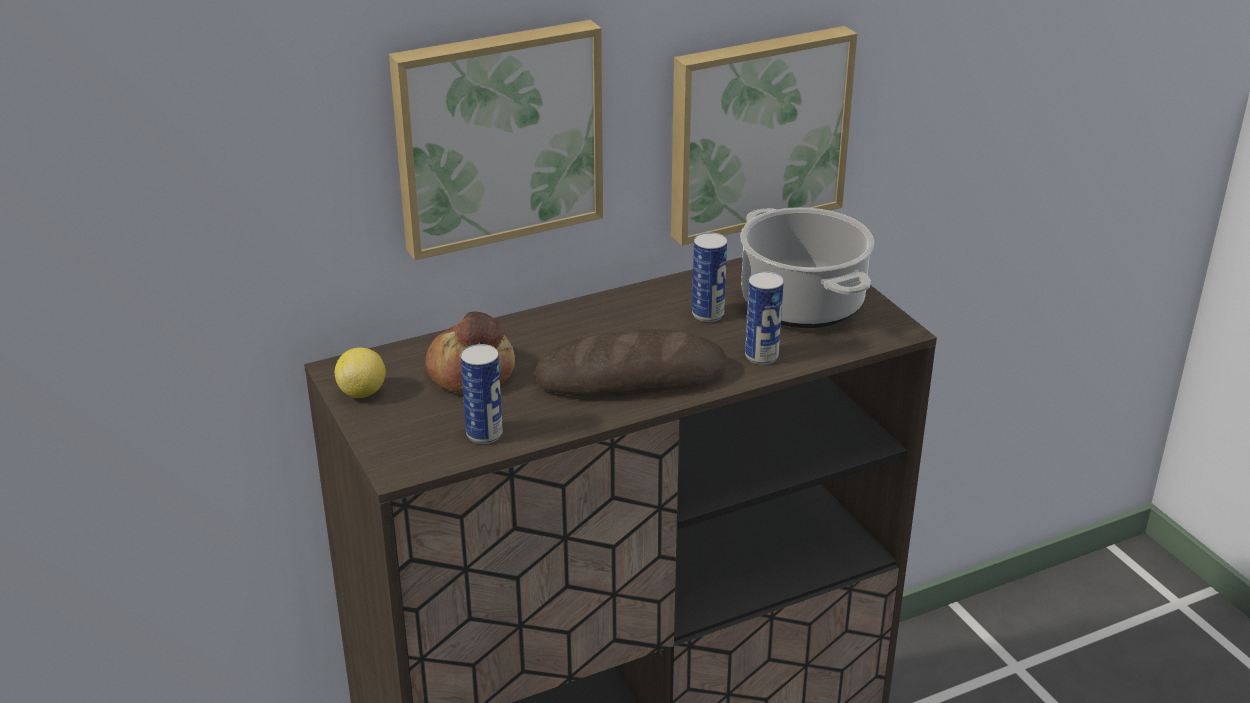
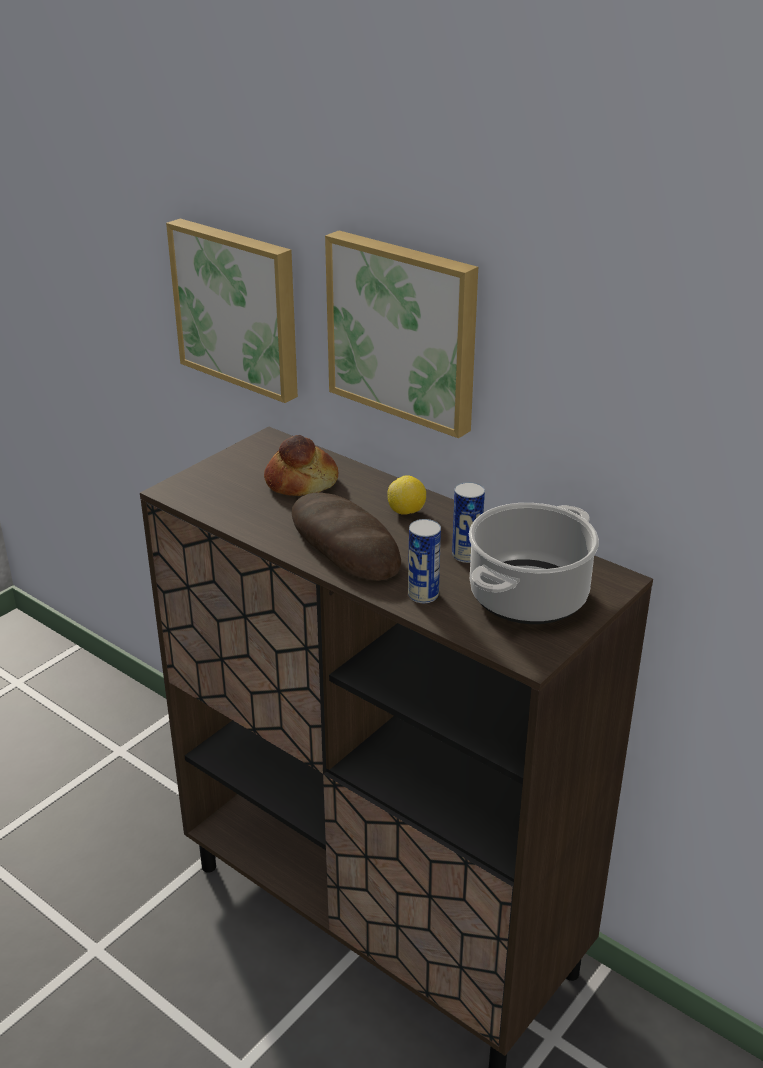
camera: 65 degrees right, 0 degrees up
(362, 392) = (248, 453): lemon -> lemon (407, 512)
(484, 434) = (229, 508): can -> none
(756, 131) = (618, 443): picture -> picture (239, 307)

